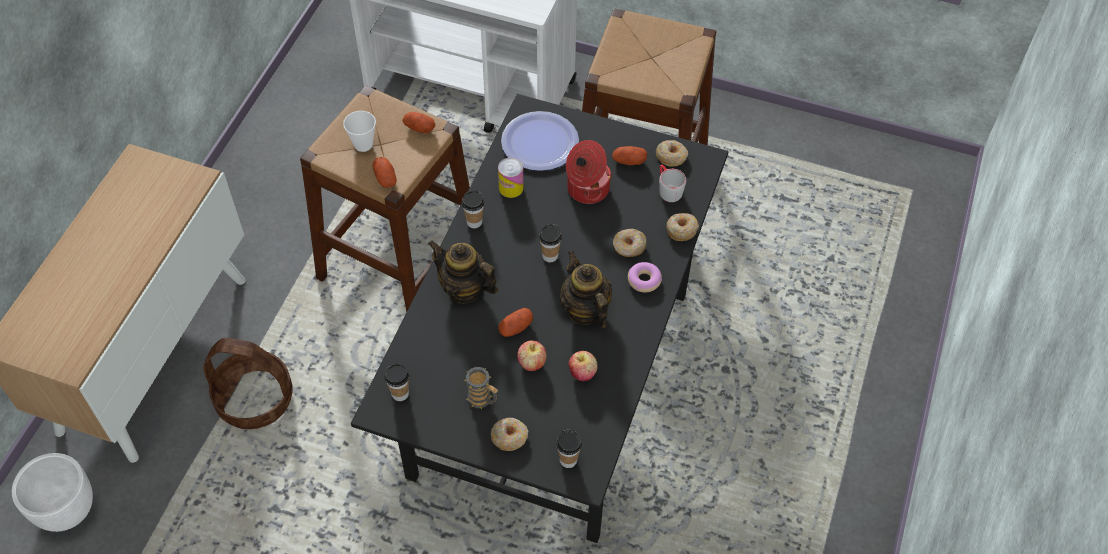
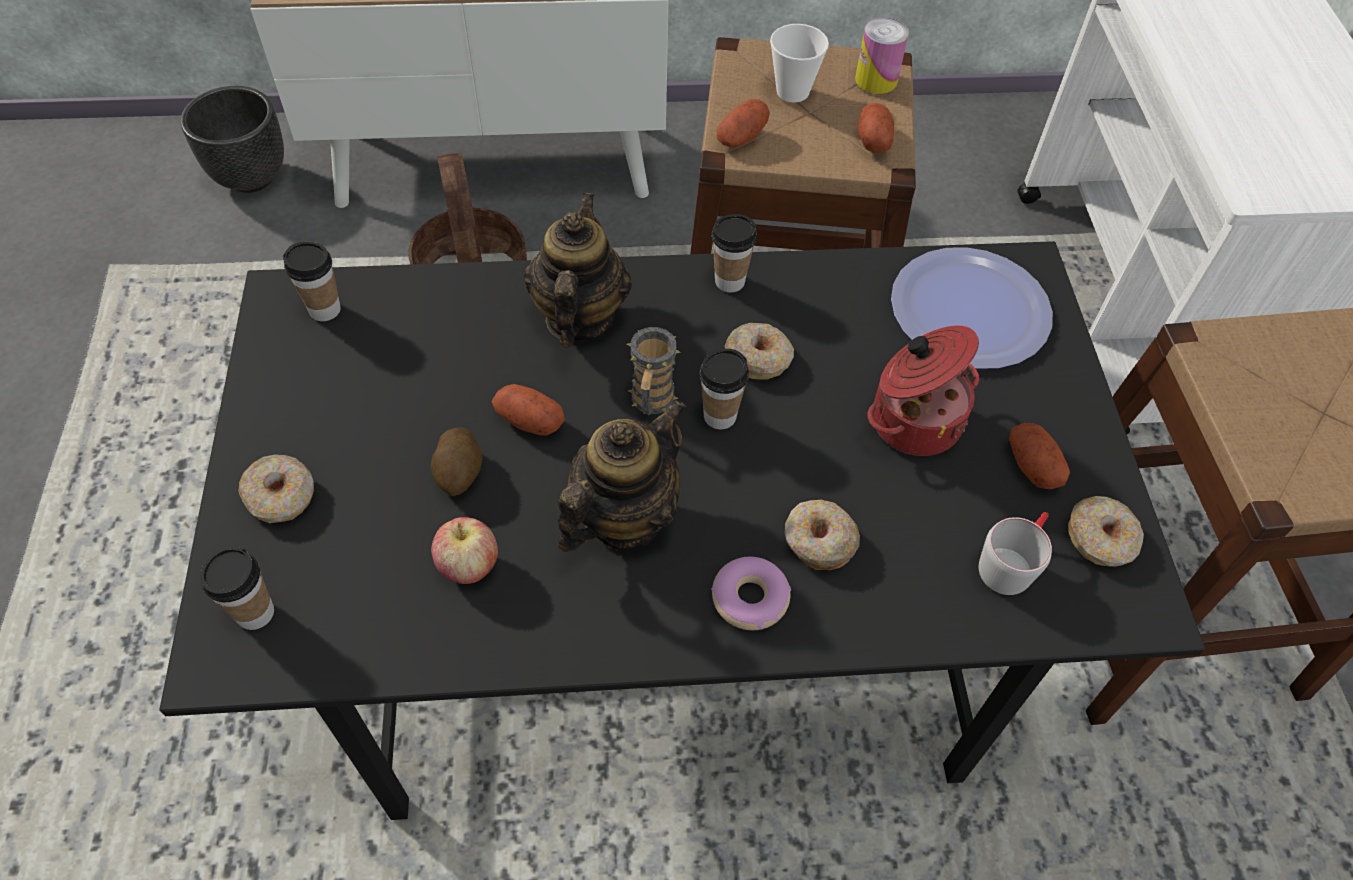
camera: 65 degrees right, 0 degrees up
(66, 511) = (250, 177): white planter -> black planter
(483, 400) = (349, 428): mug -> mug (651, 403)
(511, 188) = (837, 305): can -> can (876, 80)
(532, 363) = (460, 473): apple -> potato
(681, 230) = (922, 626): donut -> donut (758, 358)

